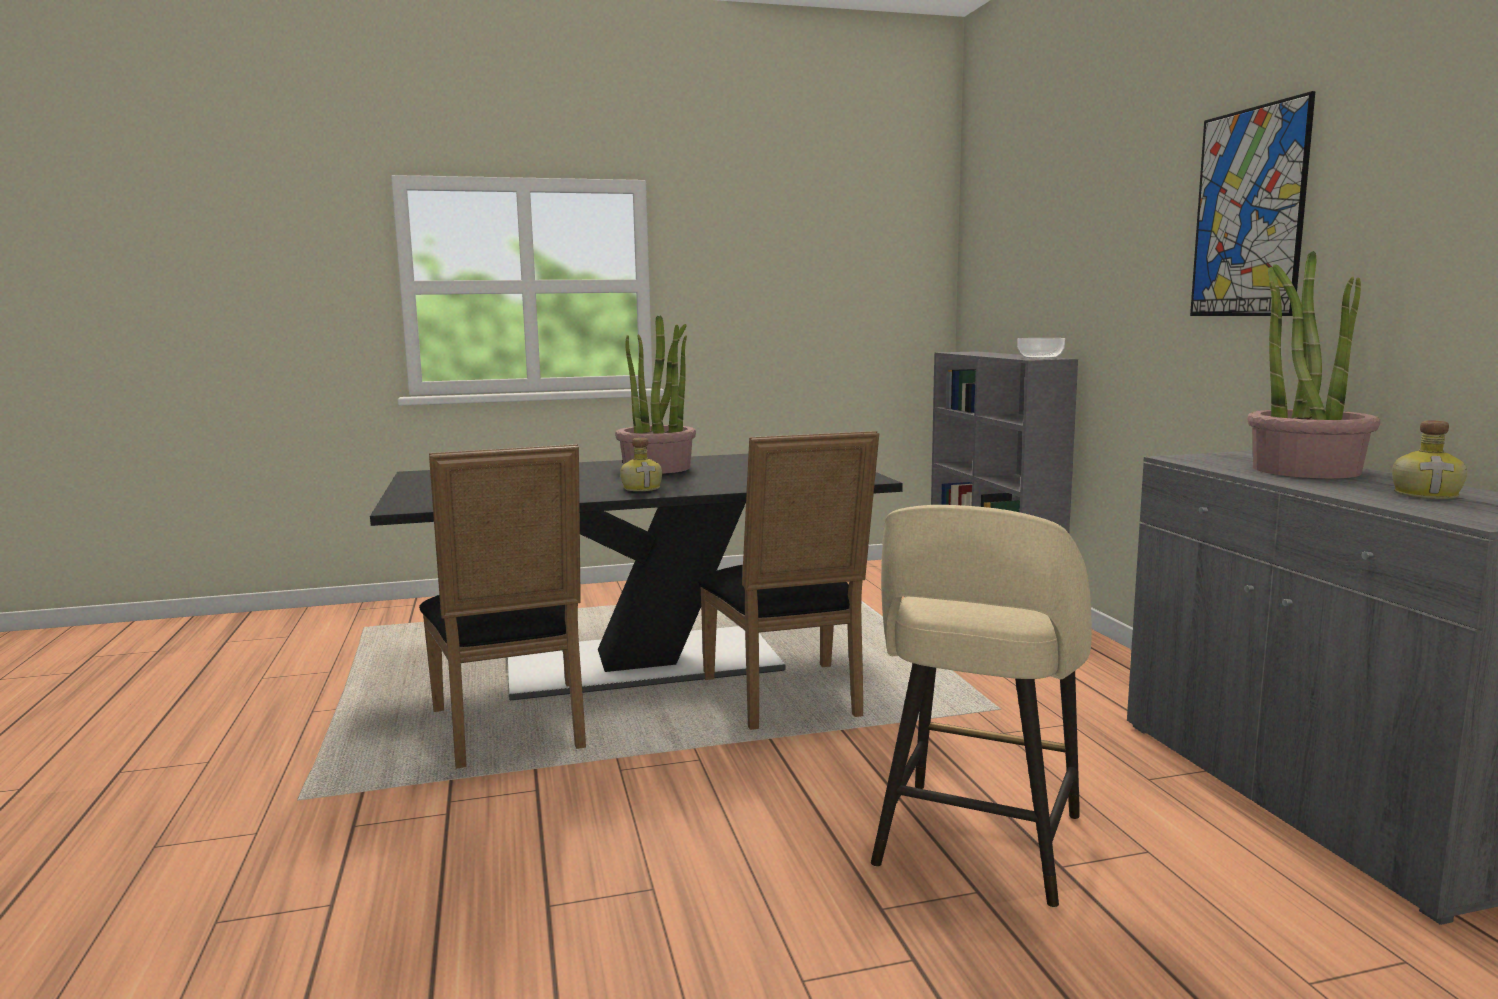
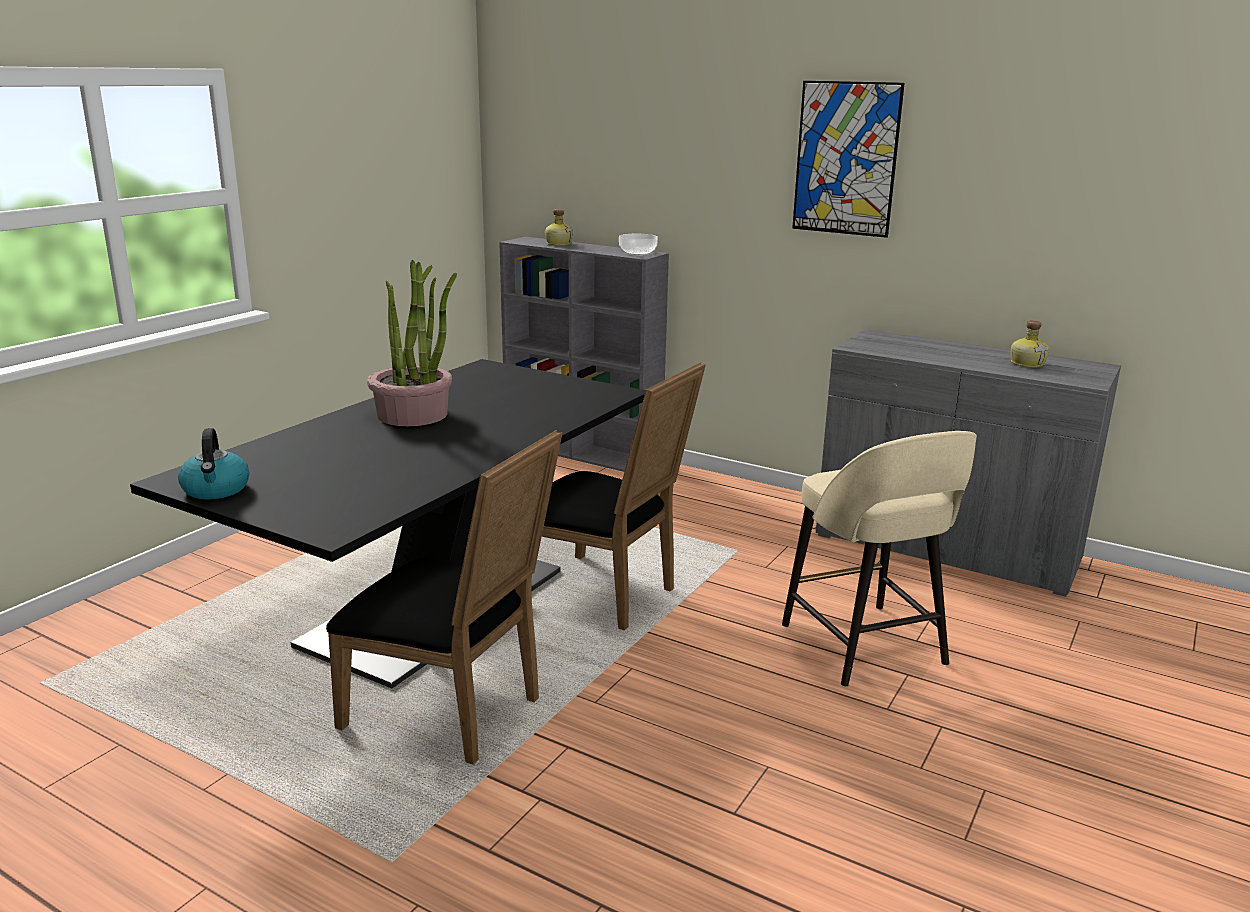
camera: 45 degrees left, 10 degrees up
(421, 480) = (216, 490): none -> kettle
(642, 488) = (480, 445): bottle -> bottle (558, 243)
(1305, 470) = (934, 348): potted plant -> none

